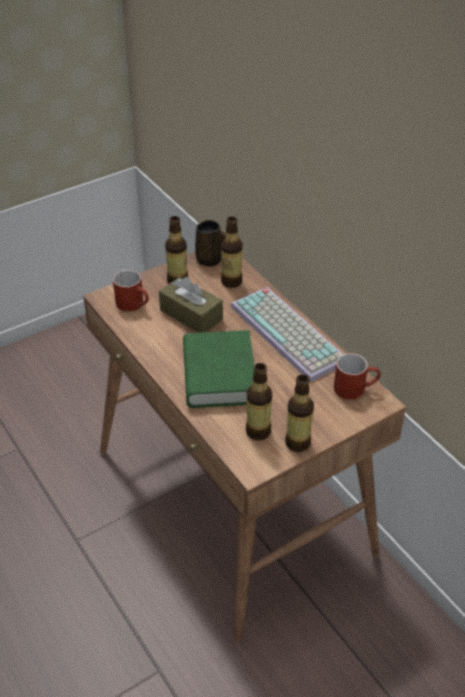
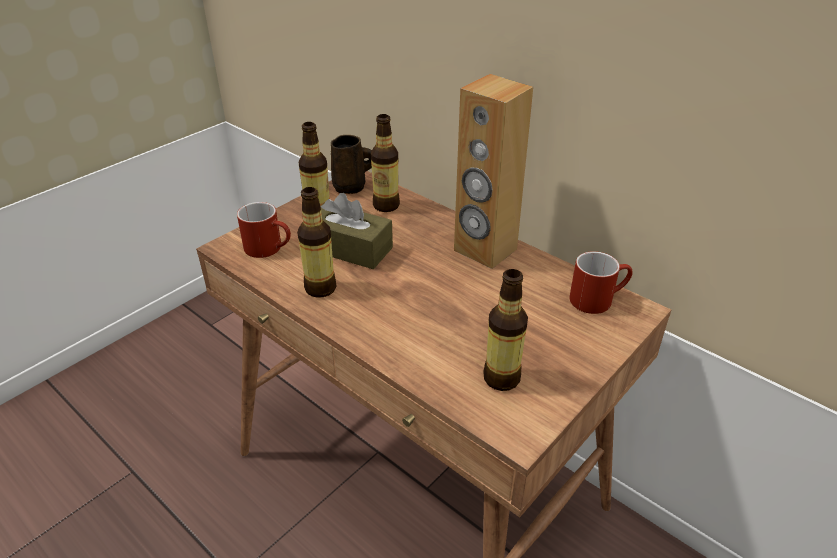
camera: 15 degrees left, 5 degrees down
(219, 375) = (415, 314): green book -> none
(290, 334) = (484, 250): keyboard -> brown speaker
(297, 443) = (563, 383): bottle -> bottle (320, 288)

